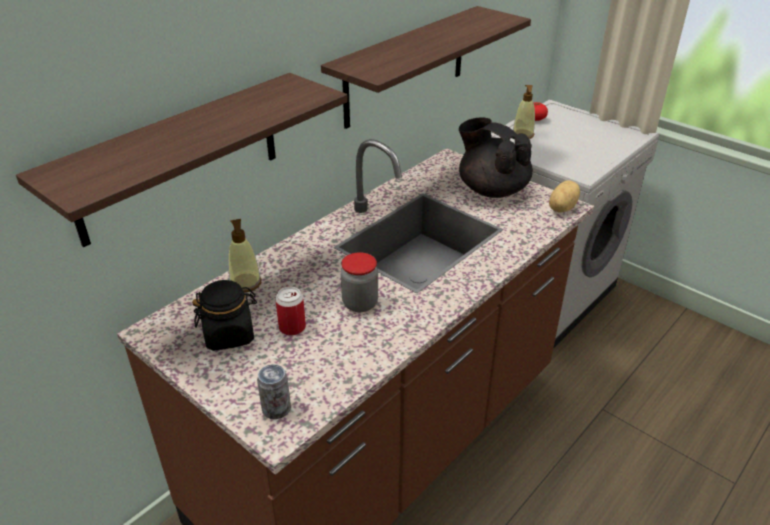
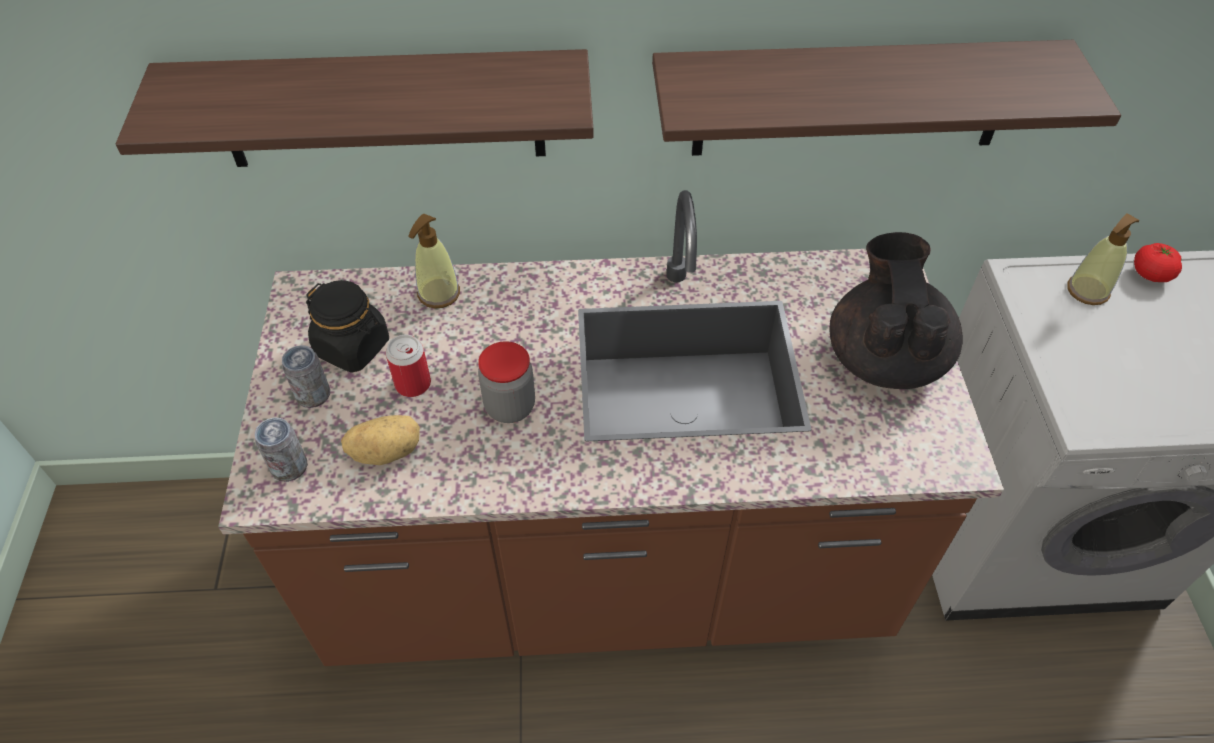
camera: 45 degrees right, 15 degrees up
(238, 370) = (313, 395): none -> can
(561, 208) = (944, 456): potato -> potato (386, 451)

